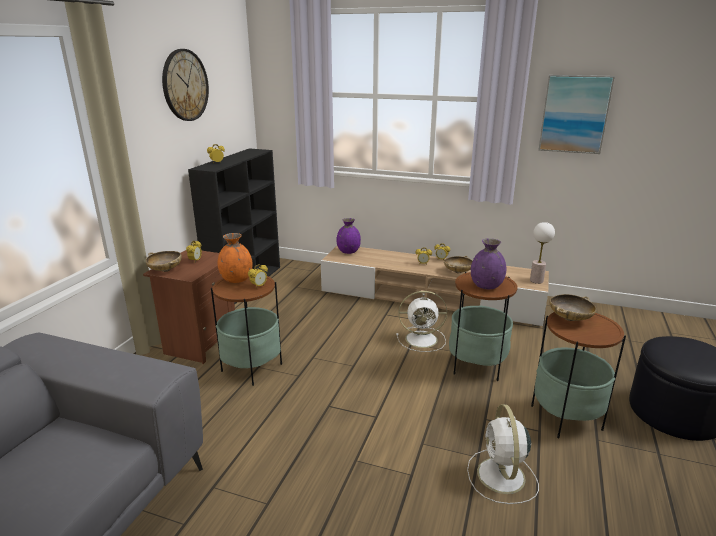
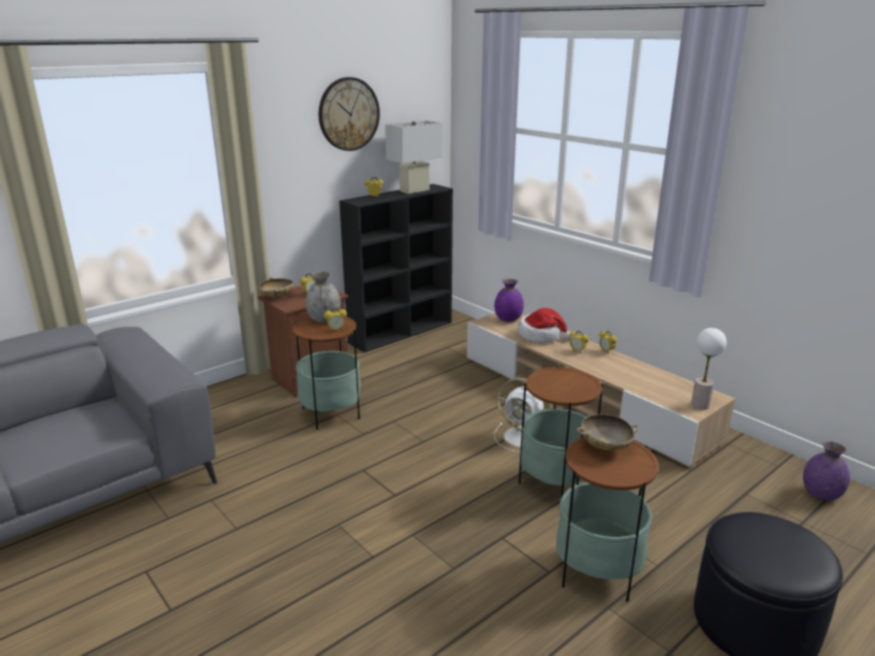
camera: 30 degrees right, 0 degrees up
(237, 279) = (324, 319): orange vase -> grey vase
(244, 155) = (414, 191): none -> white table lamp
(386, 258) = (541, 335): none -> hat
(457, 272) = (608, 370): beige bowl -> none
(486, 286) = (561, 386): purple vase -> purple vase (821, 494)
(501, 477) = (456, 595): white fan -> none
(574, 114) = (794, 186): picture -> none

